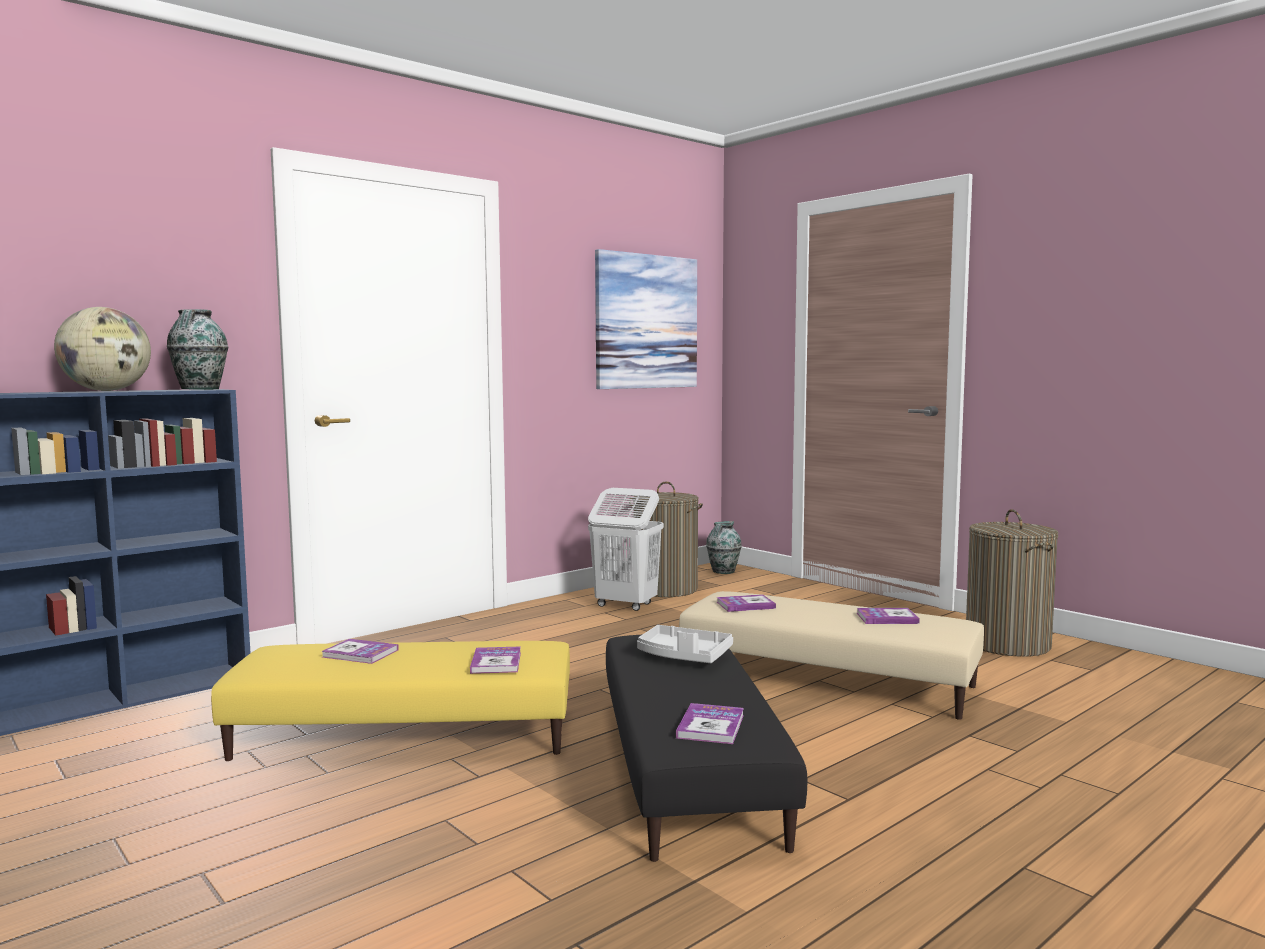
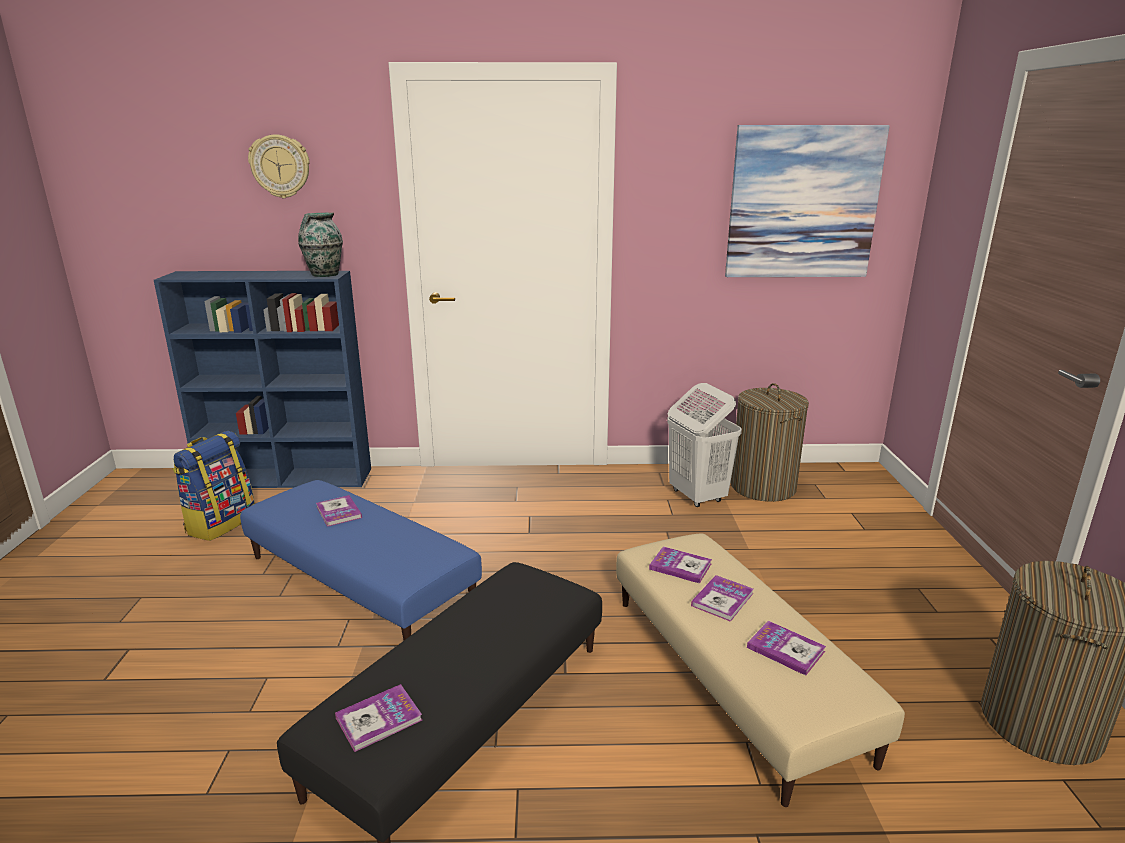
camera: 40 degrees right, 15 degrees up
(98, 754) = (221, 523): none -> backpack
(106, 391) = (262, 274): globe -> none
(122, 253) = (280, 166): none -> wall clock
(405, 735) = (358, 581): yellow ottoman -> blue ottoman
(496, 662) = (387, 559): book -> book (722, 599)
(684, 657) = (510, 616): grey tray -> none
(723, 572) = (856, 479): vase -> none

